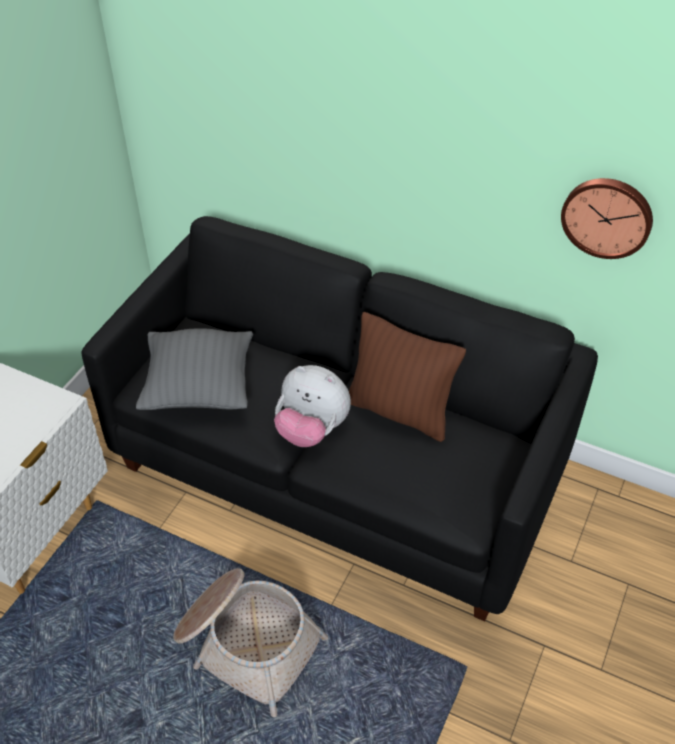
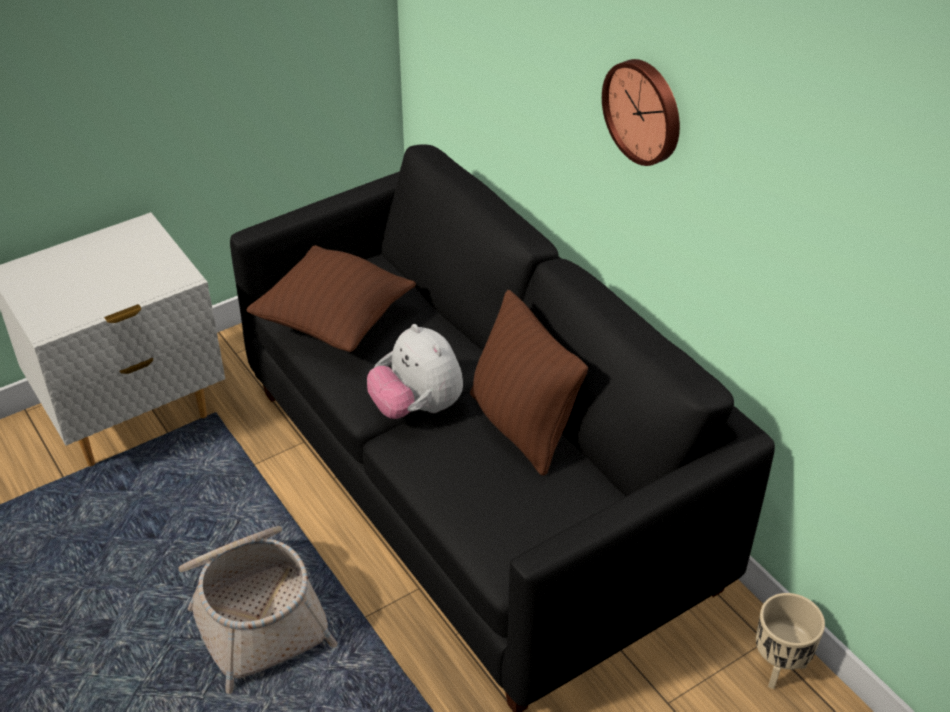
camera: 30 degrees right, 5 degrees down
(199, 389) = (334, 323): grey pillow -> brown pillow
(607, 216) = (798, 260): wall clock -> wall clock (644, 111)
(618, 502) = (779, 667): none -> beige planter

